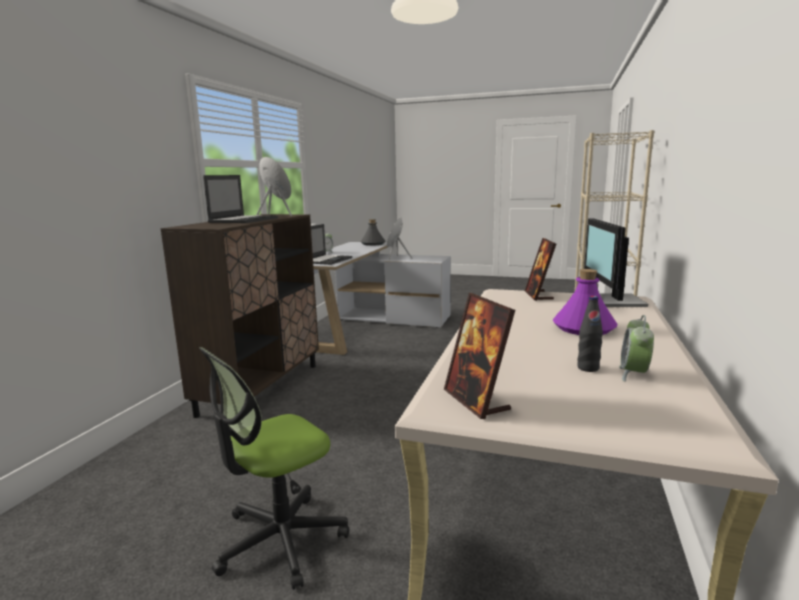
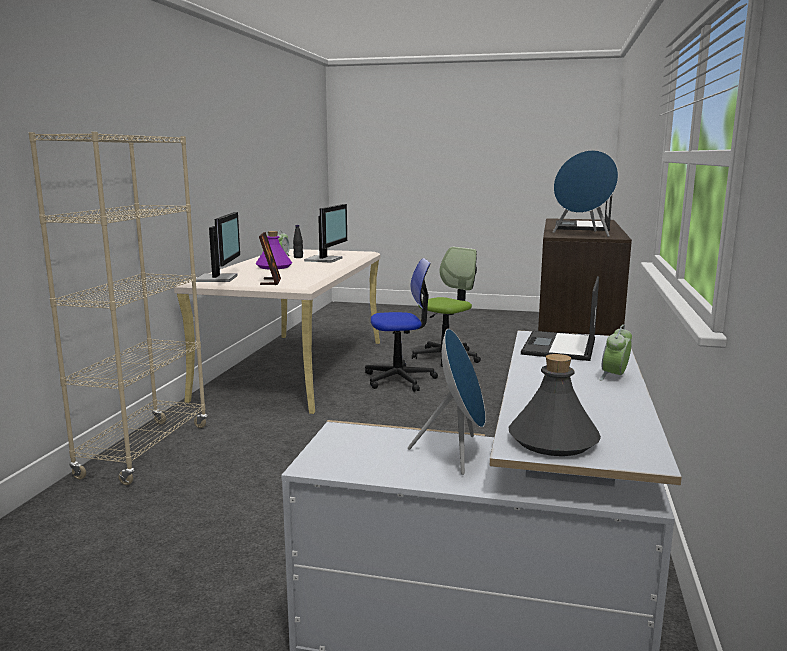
camera: 175 degrees right, 0 degrees up
(385, 466) = (399, 379): none -> office chair
(476, 401) = (351, 252): picture frame -> none
(518, 356) = (325, 259): none -> monitor

